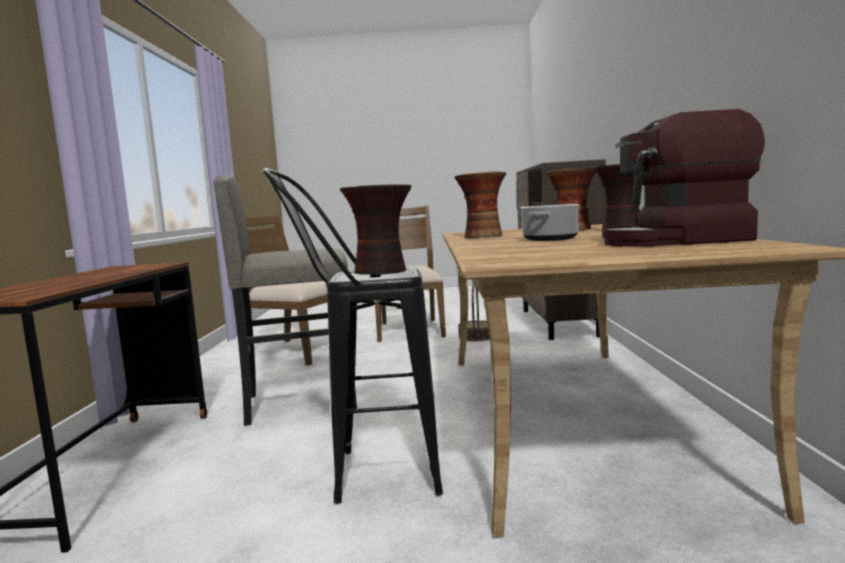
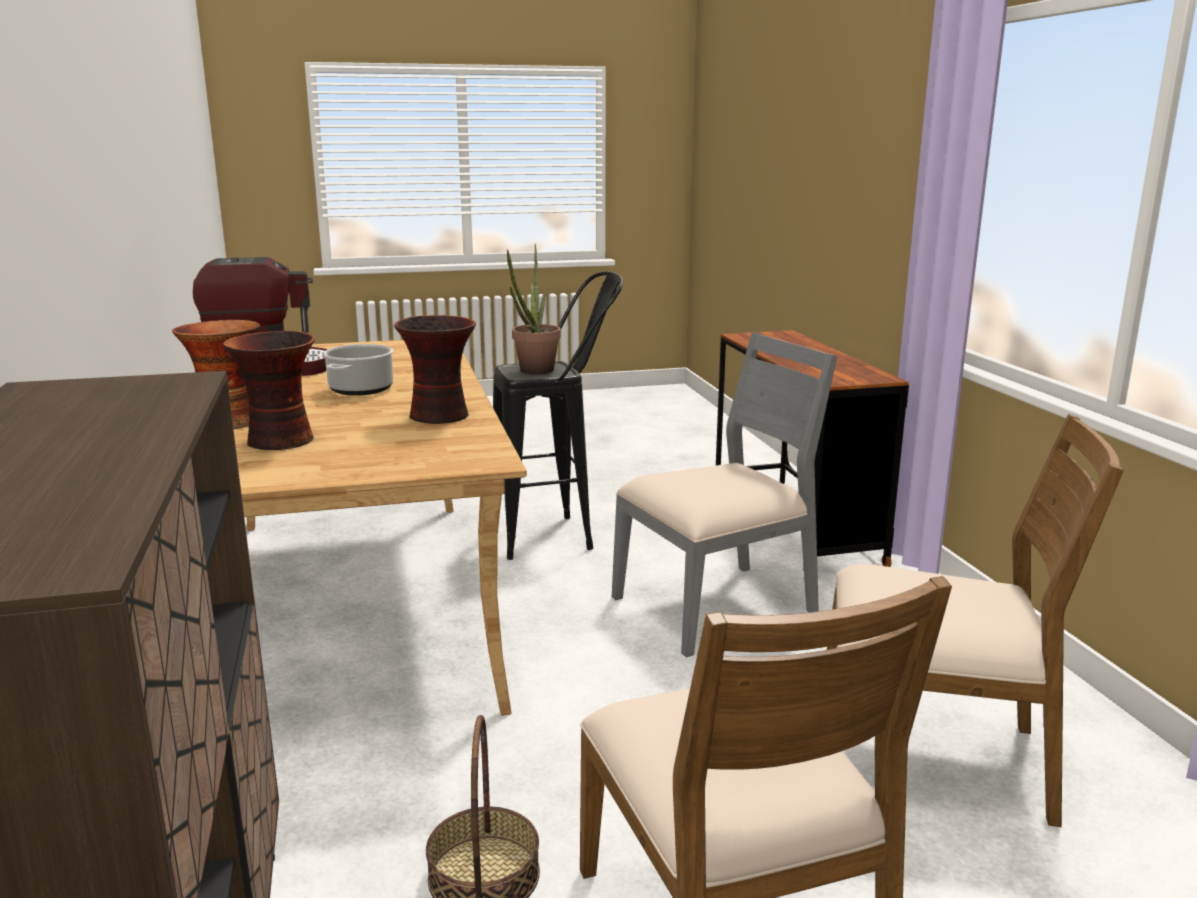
camera: 165 degrees right, 10 degrees up
(300, 402) = (717, 606): grey stool -> grey chair
(382, 272) = (533, 372): vase -> potted plant

